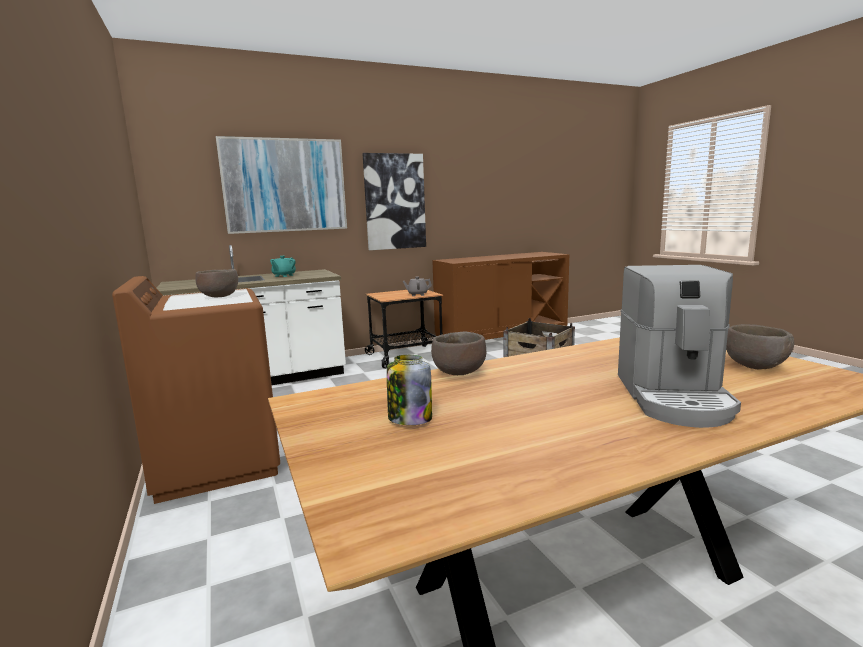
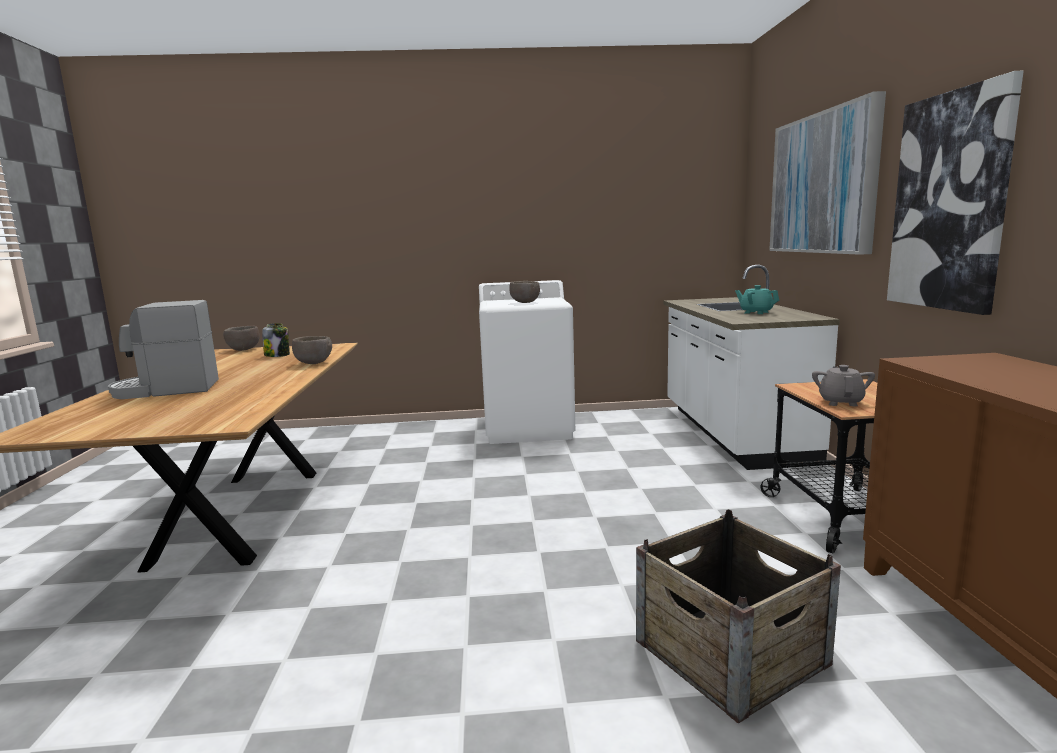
camera: 110 degrees right, 0 degrees up
(217, 462) = (529, 428): brown washing machine -> white washing machine
(673, 397) = (166, 390): coffee machine -> coffee machine turned 45 degrees counterclockwise
(755, 367) = (119, 420): brown bowl -> brown bowl (243, 350)

